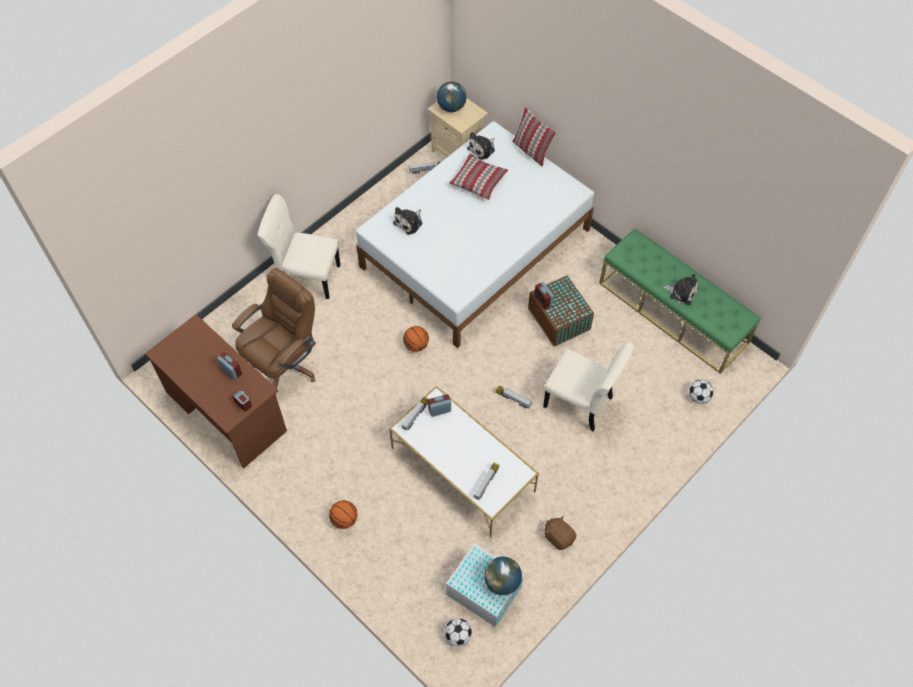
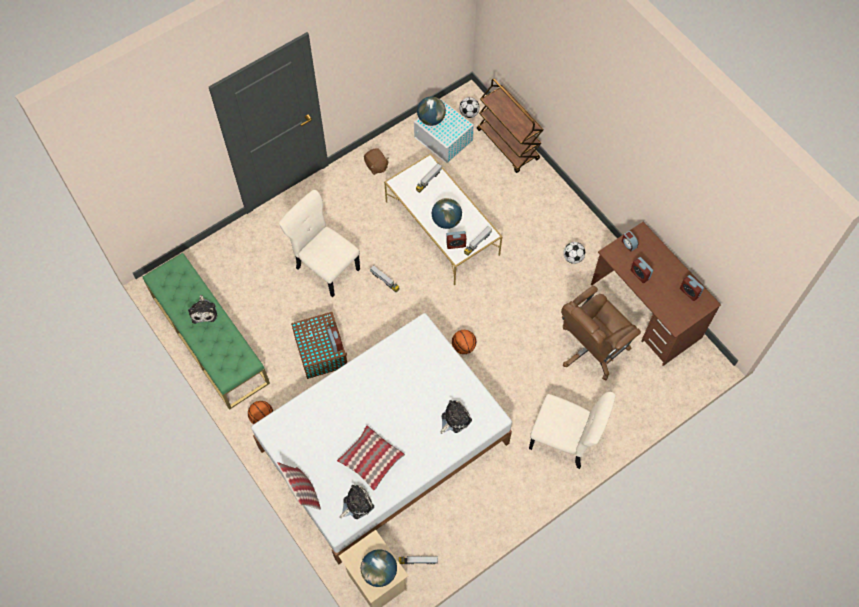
camera: 170 degrees left, 5 degrees up
(178, 360) = (689, 292): none -> alarm clock
(344, 519) = (546, 204): basketball -> basketball (262, 417)
(399, 596) = (508, 145): none -> brown cart
(455, 435) = (446, 221): none -> globe
(682, 292) = (204, 311): plush toy -> plush toy turned 135 degrees counterclockwise
(698, 397) = (220, 256): football -> football (573, 257)

